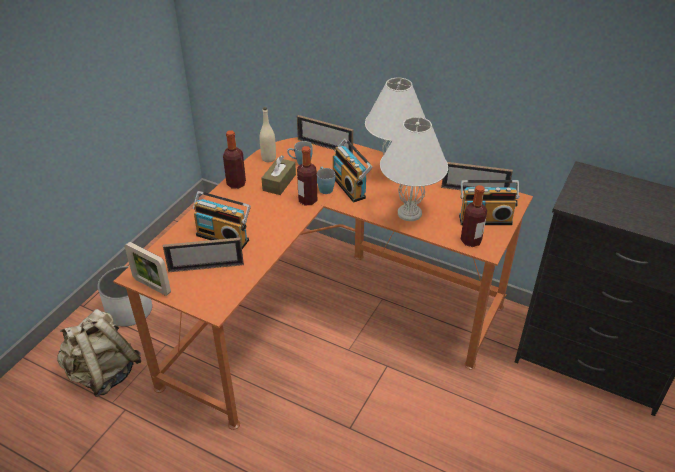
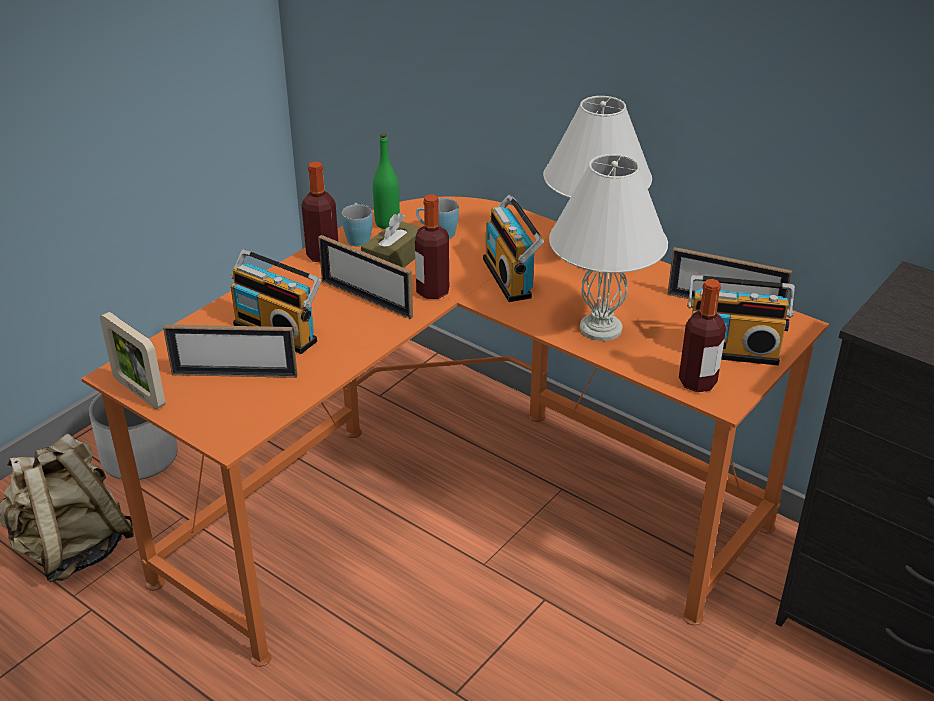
camera: 10 degrees right, 5 degrees down
(268, 158) = (387, 223): beige bottle -> green bottle
(324, 187) = (467, 275): blue mug -> blue mug (358, 237)
(325, 146) = (485, 214): picture frame -> picture frame (366, 298)

